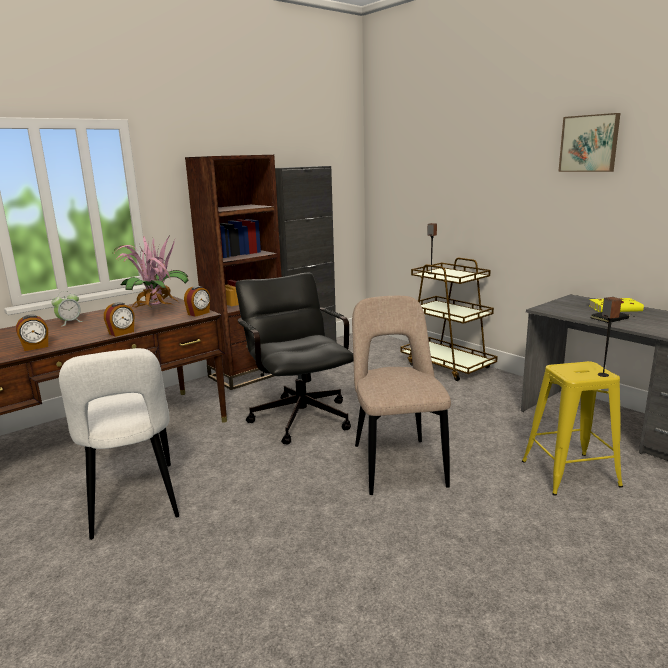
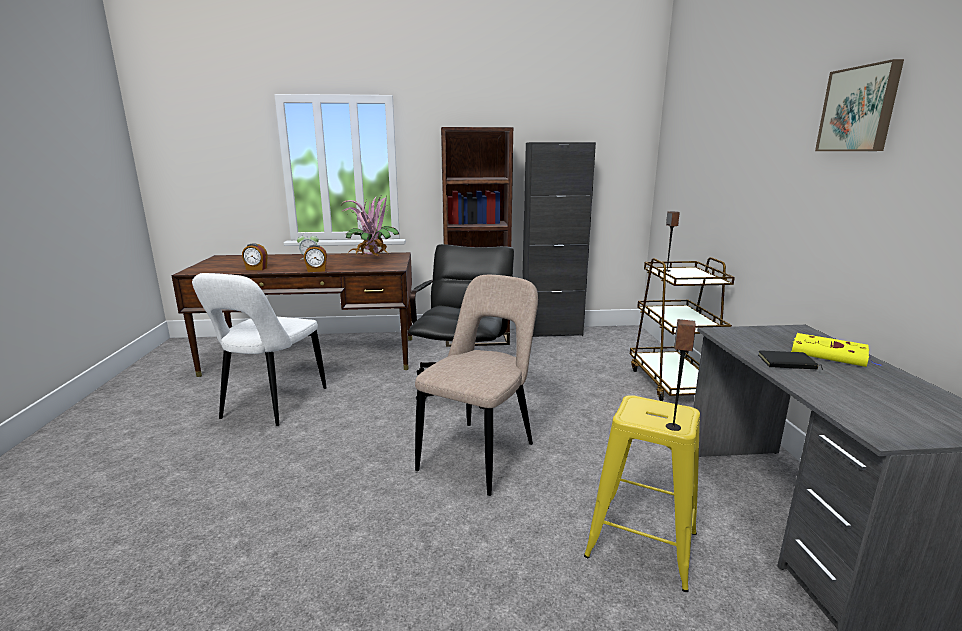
camera: 35 degrees right, 0 degrees up
(199, 313) = (392, 267): alarm clock -> none

